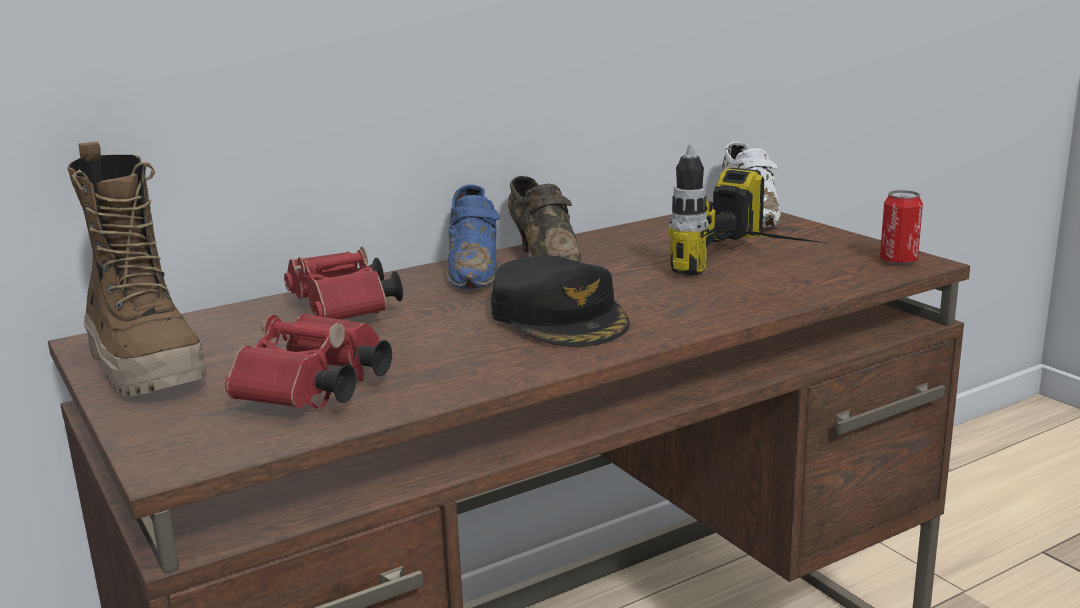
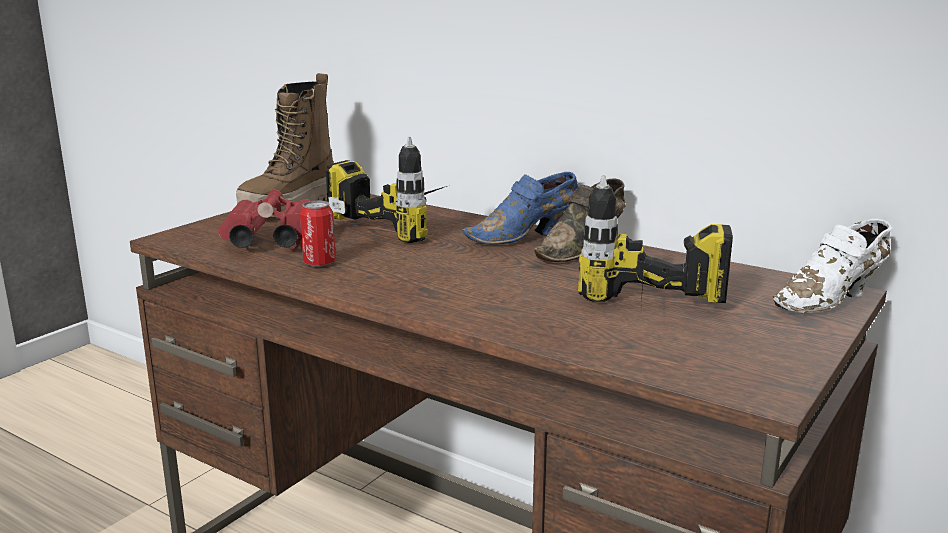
camera: 65 degrees right, 0 degrees up
(344, 312) = (407, 224): red binoculars -> power drill
(560, 317) = (444, 275): black cap -> none
(898, 261) = (754, 383): can -> can (319, 263)

